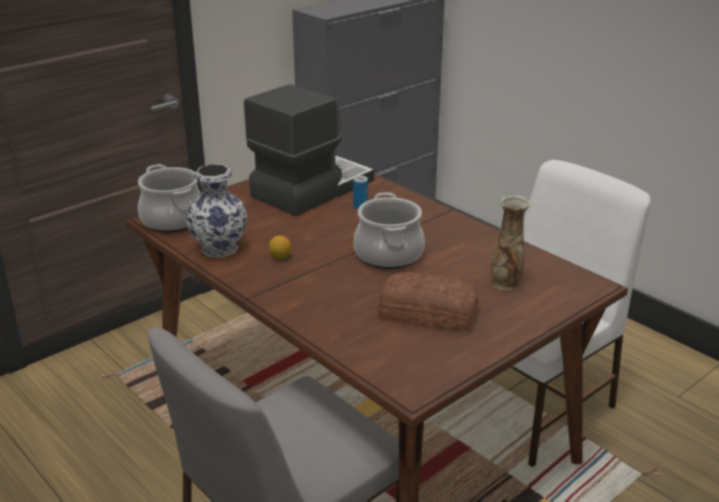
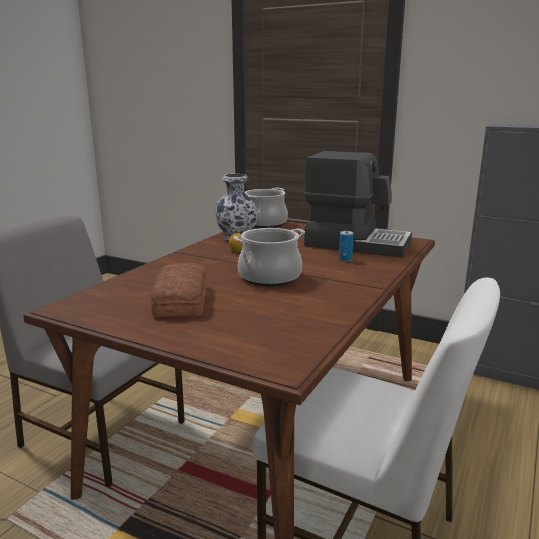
camera: 70 degrees right, 10 degrees down
(506, 283) = (252, 324): vase -> none

